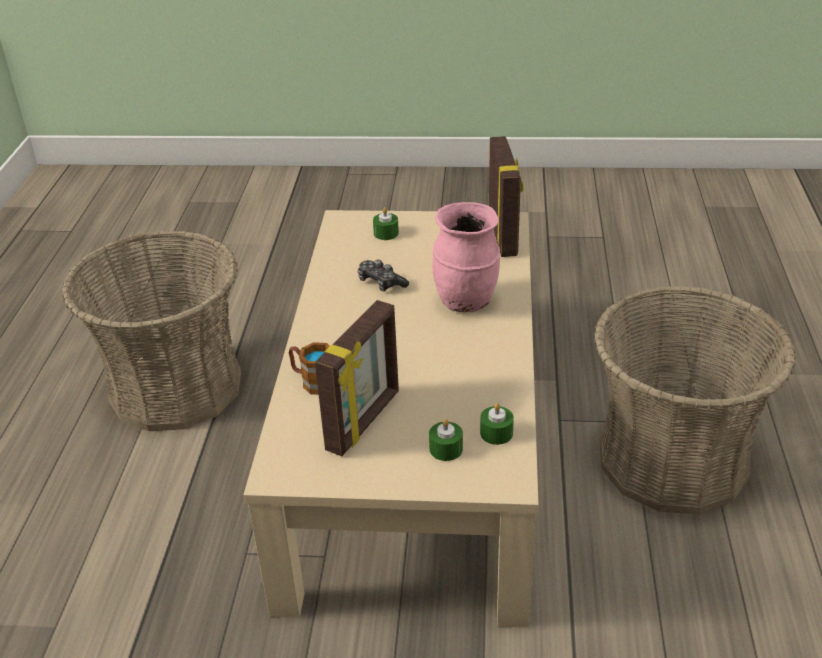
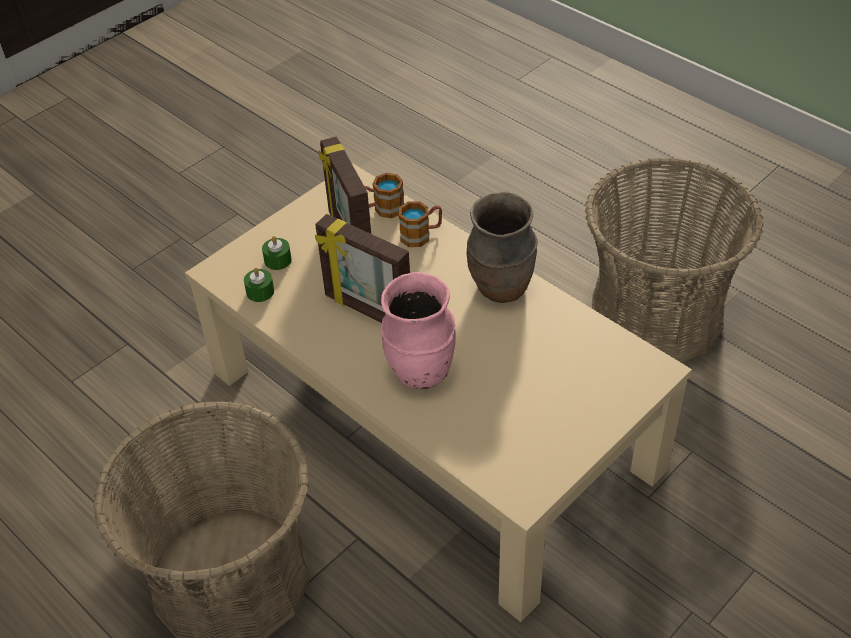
camera: 130 degrees right, 10 degrees up
(300, 425) = (383, 209): none -> mug
(334, 309) = (501, 288): none -> brown vase
(381, 283) = (510, 336): game controller -> none
(386, 233) = (595, 387): green candle -> none
(504, 235) = (500, 474): picture frame -> picture frame (367, 311)

